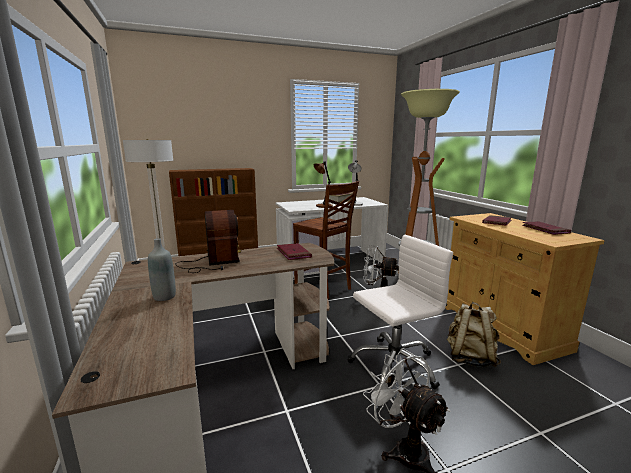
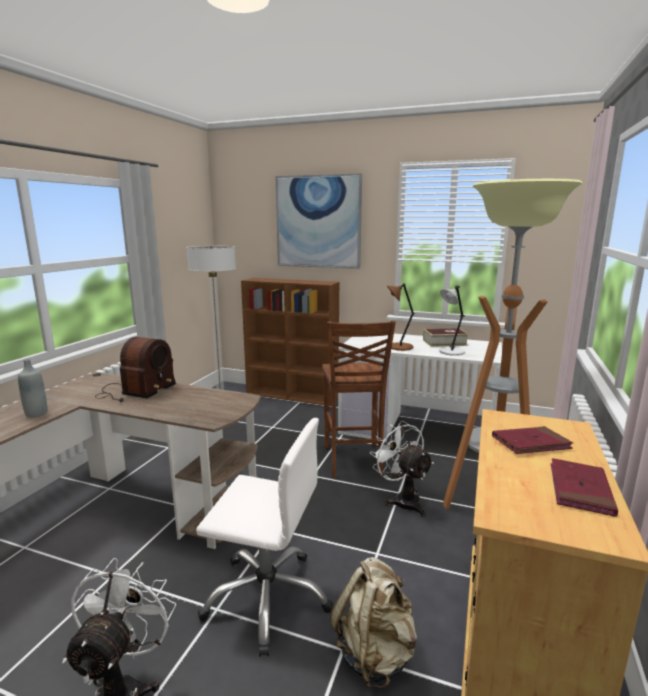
camera: 40 degrees right, 0 degrees up
(229, 120) = (318, 222): none -> picture
(293, 253) = (211, 404): red book -> none

